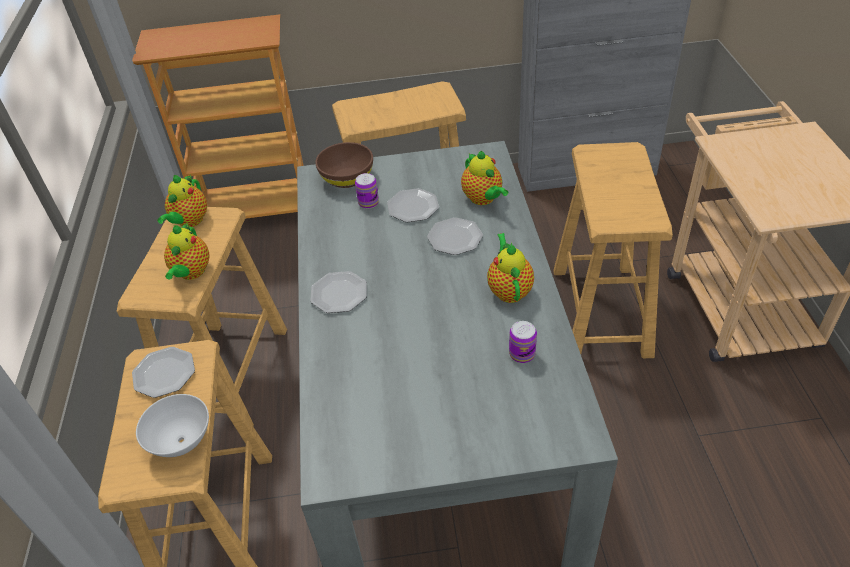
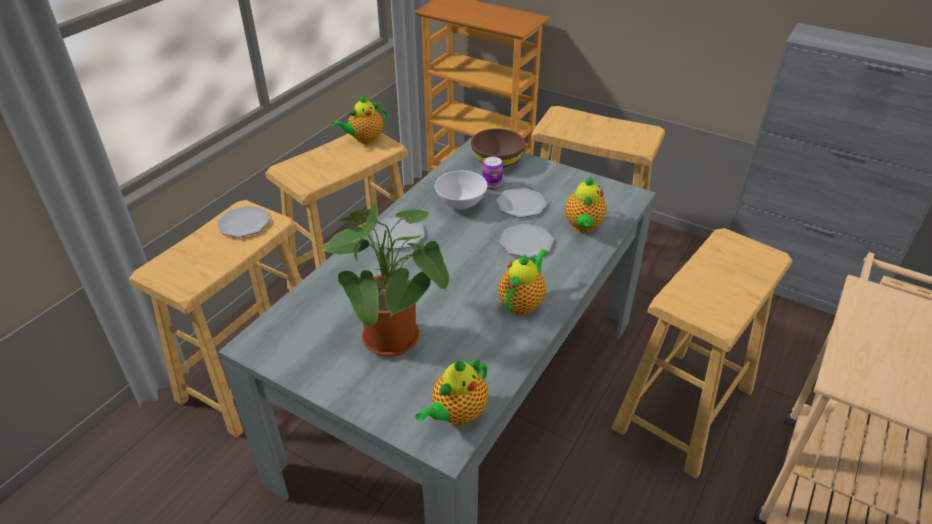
camera: 35 degrees right, 5 degrees down
(181, 441) = (206, 269): white bowl -> white bowl (461, 204)
(191, 273) = (329, 172): teapot -> teapot (457, 414)
(449, 387) = (396, 342): none -> potted plant
(522, 354) = (475, 353): can -> none

